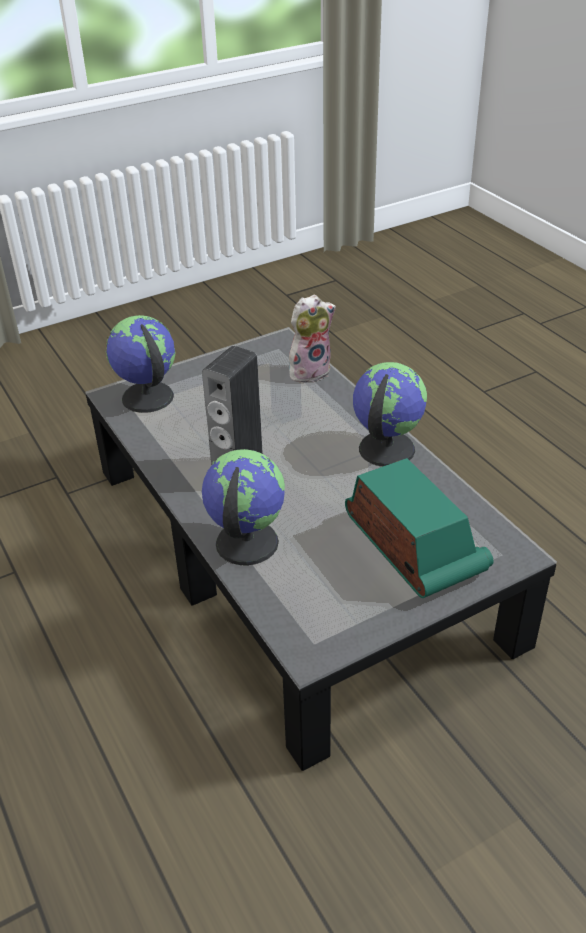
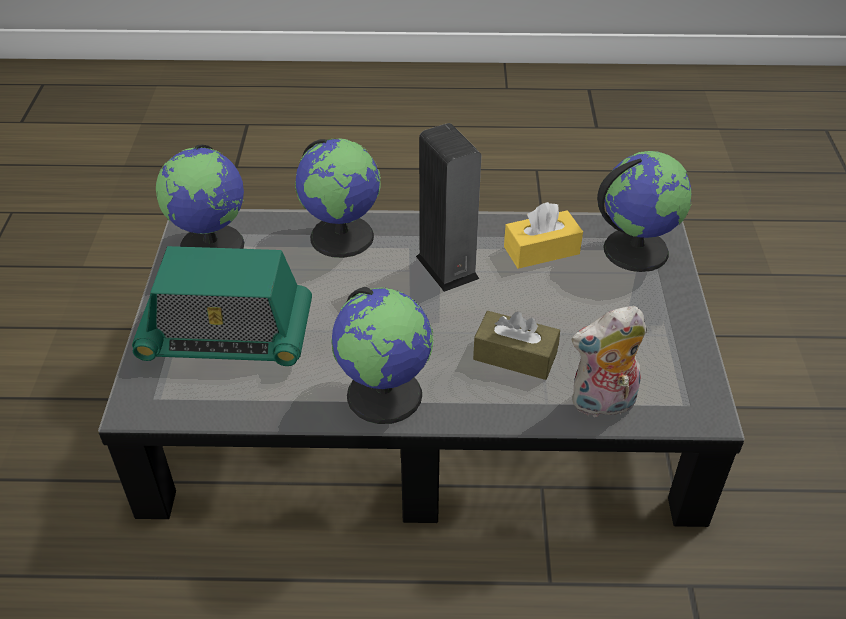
camera: 120 degrees right, 5 degrees up
(181, 435) = (541, 250): none -> yellow tissue box
(301, 412) = (515, 356): none -> brown tissue box
(310, 371) = (602, 404): plush toy -> plush toy turned 75 degrees clockwise
(326, 617) = (213, 246): none -> globe

